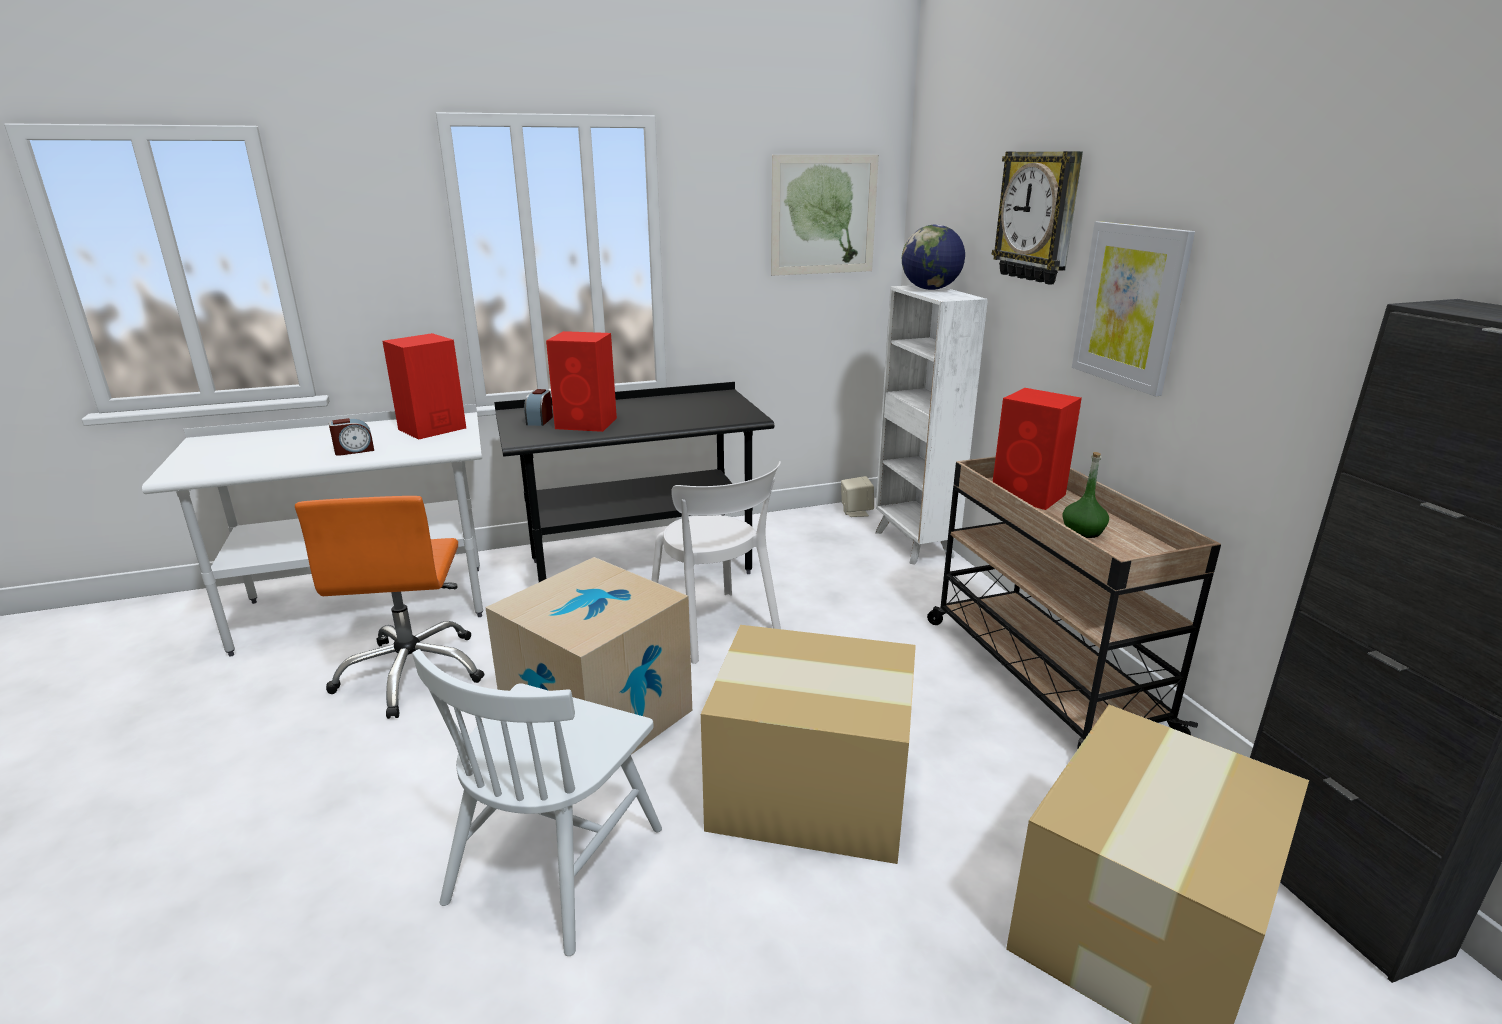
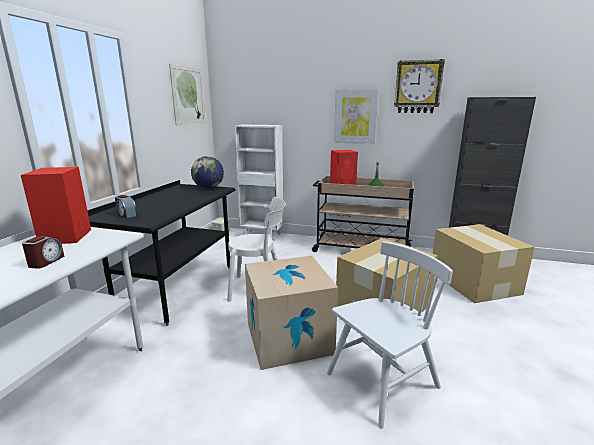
camera: 55 degrees left, 5 degrees down
(412, 673) = (164, 393): orange office chair -> none
(556, 863) = (382, 381): white chair -> white chair turned 90 degrees counterclockwise
(588, 423) = (159, 208): red speaker -> none
(930, 289) = (252, 124): globe -> globe (208, 188)
(1038, 217) = (302, 91): wall clock -> wall clock (418, 87)

